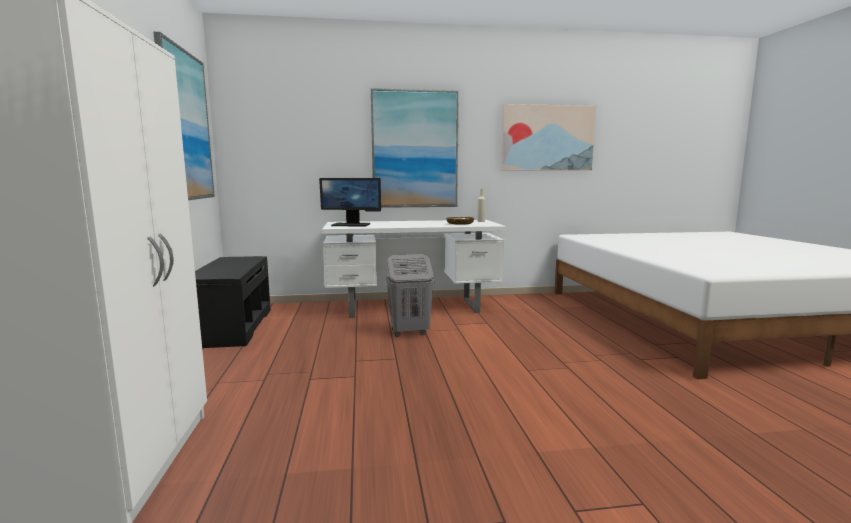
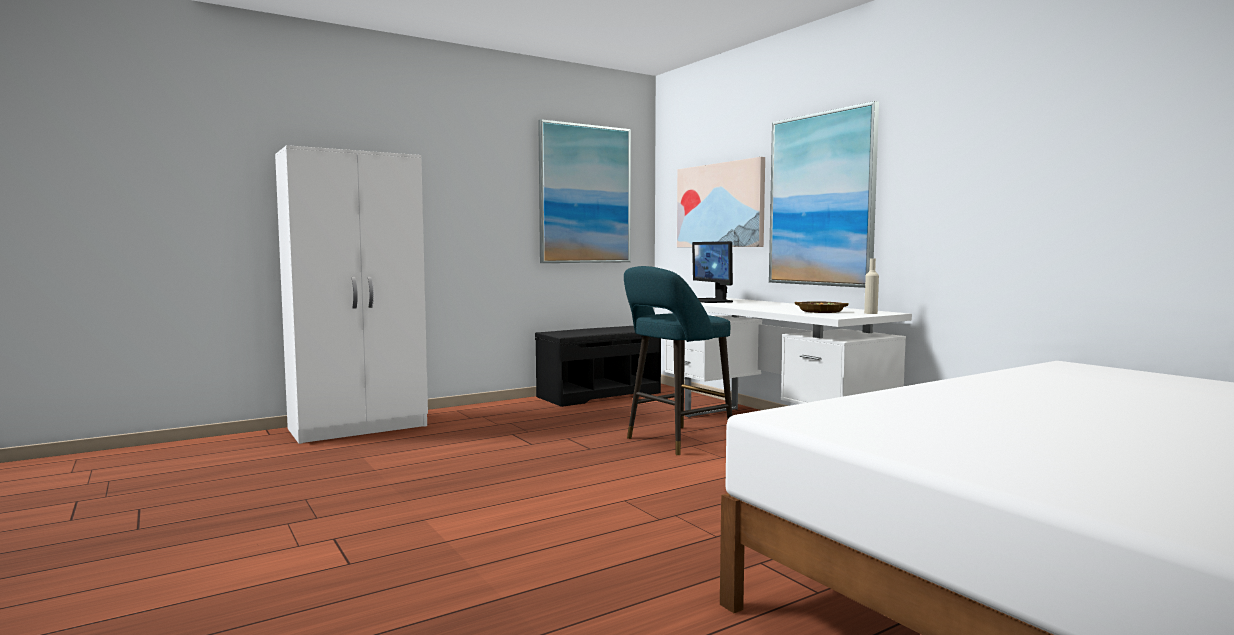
camera: 65 degrees right, 5 degrees down
(409, 332) = (675, 441): grey laundry basket -> turquoise stool
(547, 138) = (1036, 158): picture -> picture (720, 205)

